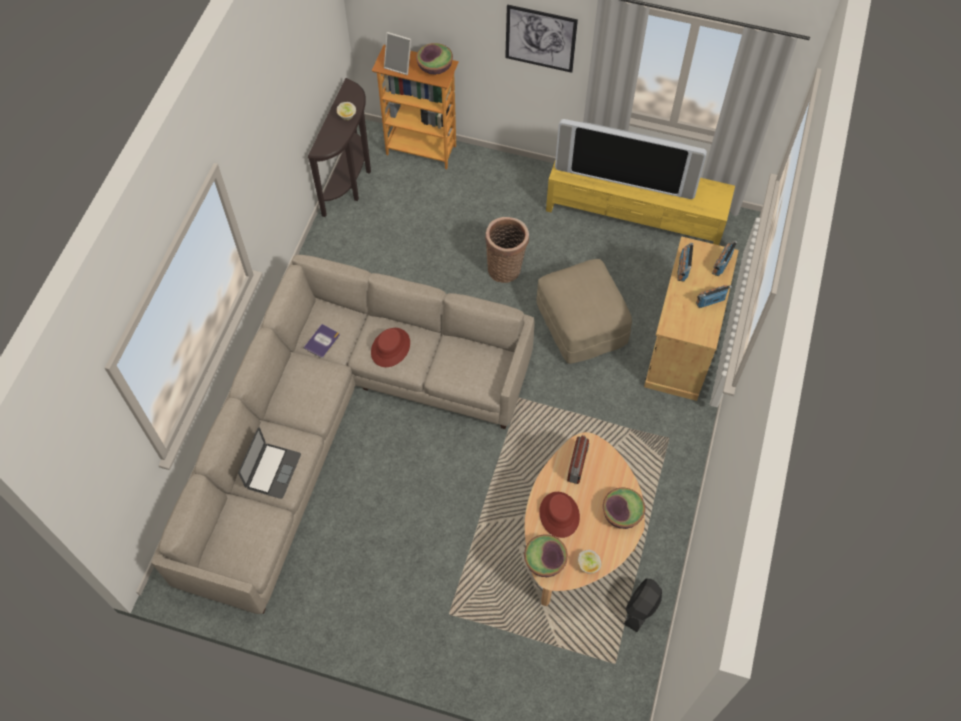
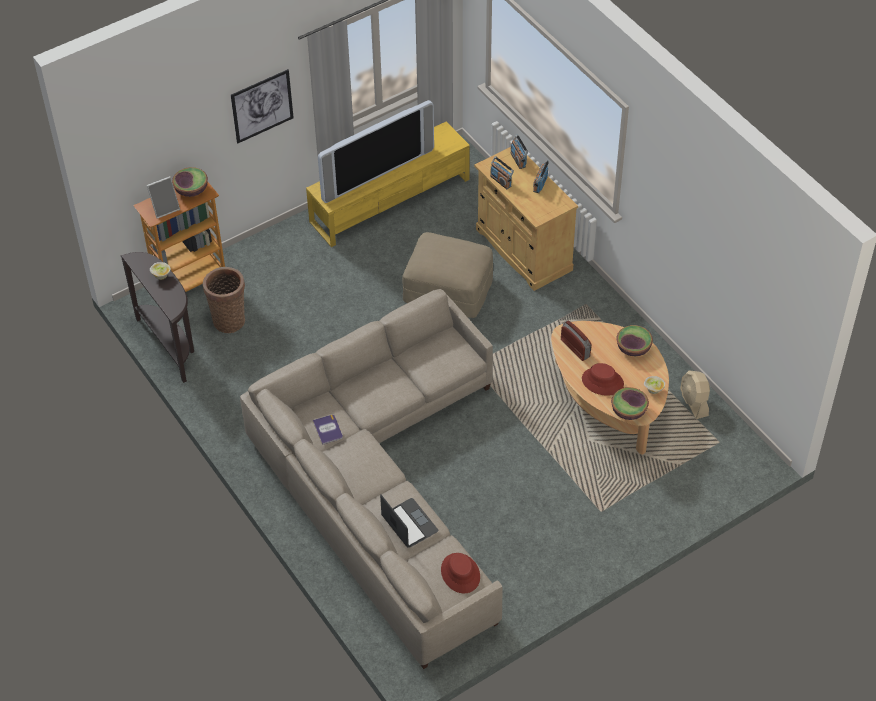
camera: 50 degrees left, 10 degrees down
(390, 348) = (376, 392): red hat -> red hat (460, 573)
(505, 267) = (355, 302): basket -> basket (229, 319)
(641, 608) = (694, 402): black fan -> beige fan

